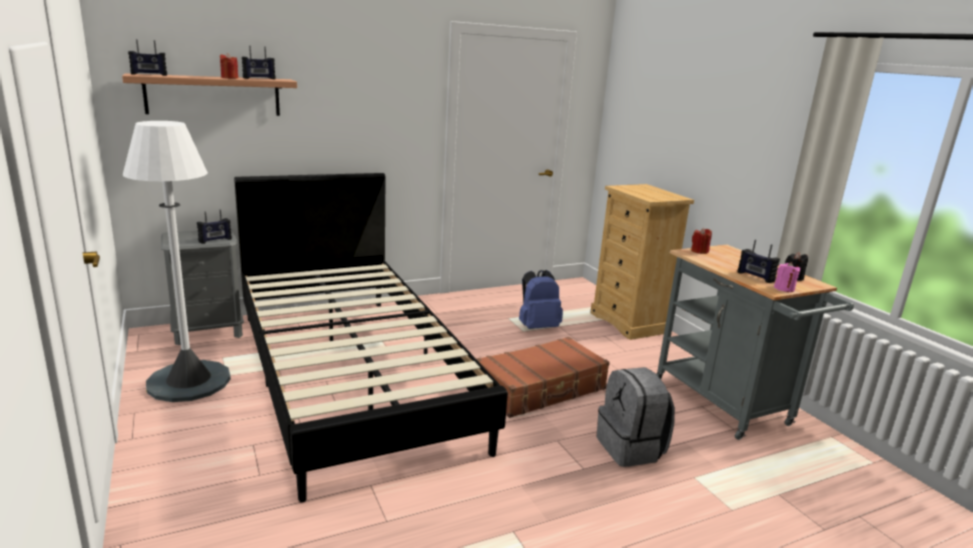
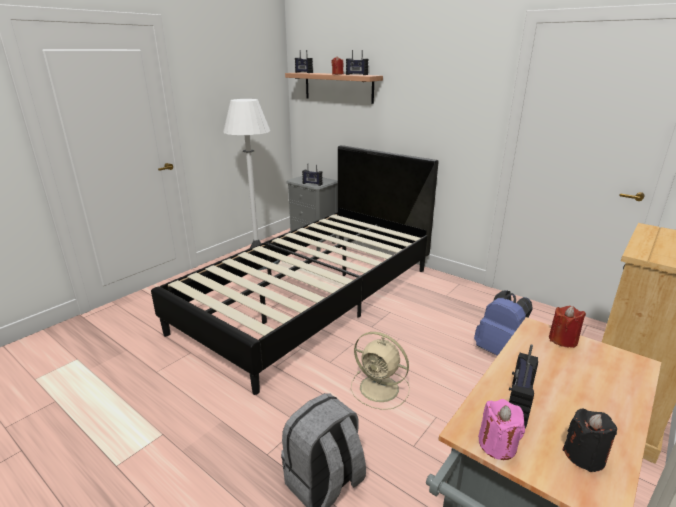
camera: 65 degrees right, 5 degrees up
(541, 388) = (381, 389): brown suitcase -> beige fan

